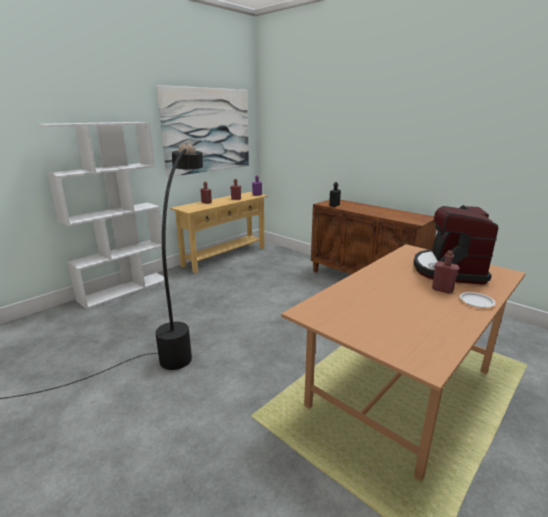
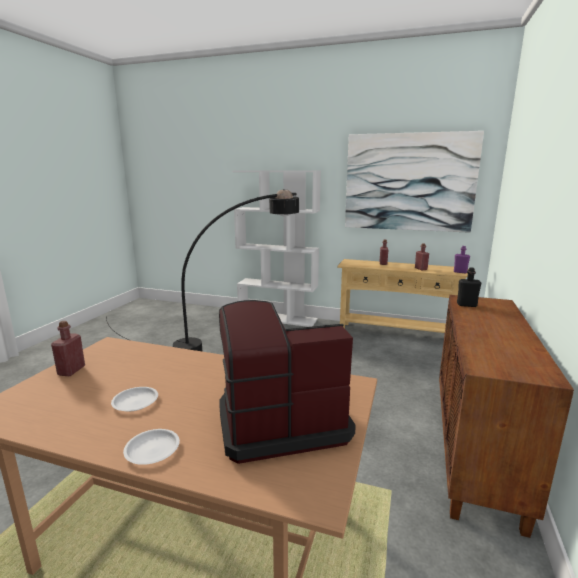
camera: 65 degrees right, 5 degrees down
(420, 304) = (136, 402): none -> white plate
(442, 289) = (190, 417): red bottle -> red bottle (71, 370)

